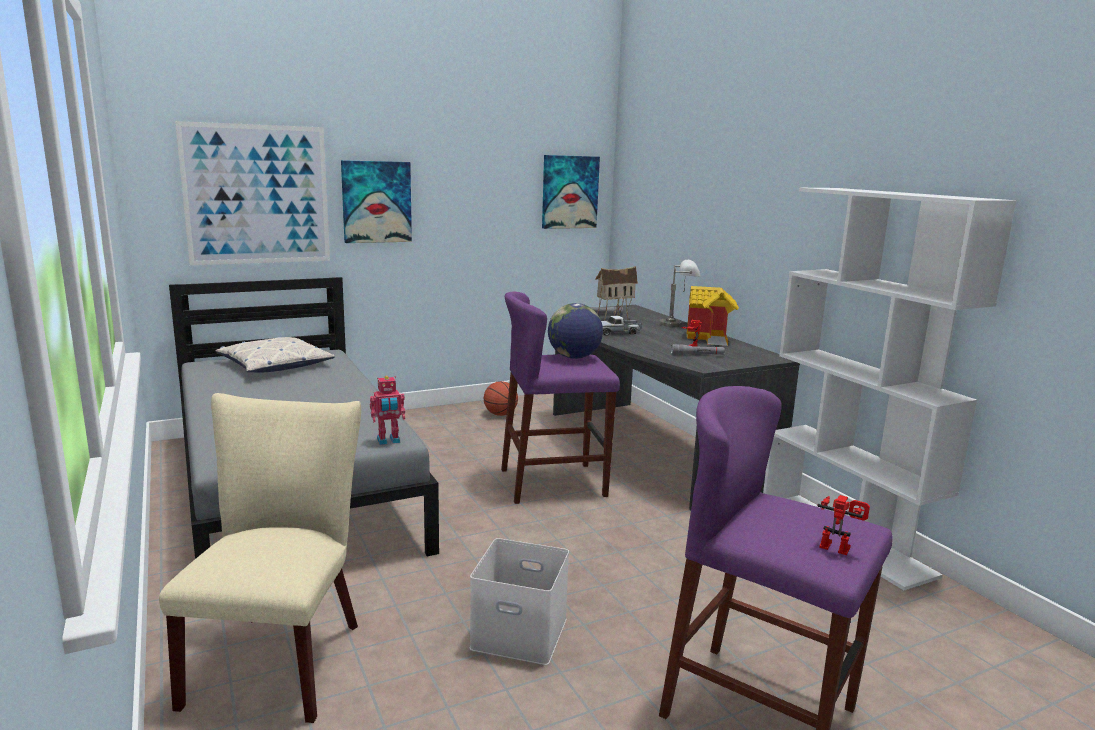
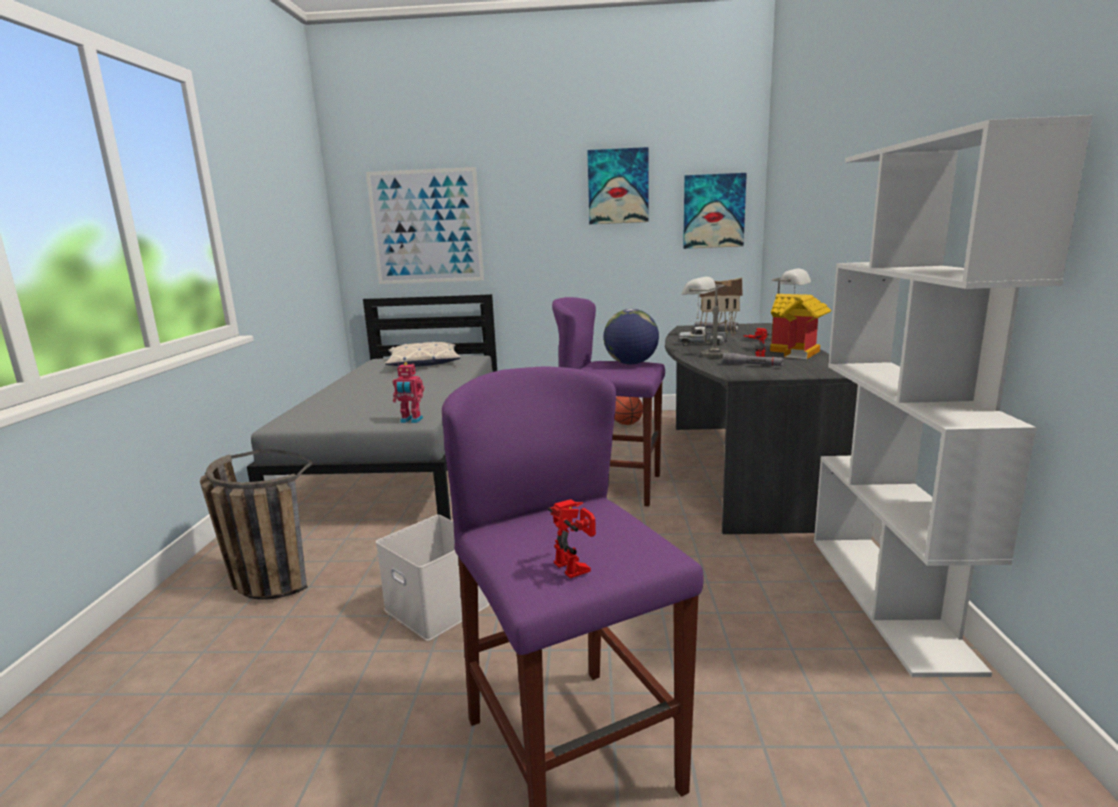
camera: 30 degrees right, 0 degrees up
(281, 656) = (260, 578): beige chair -> basket
(376, 202) = (522, 229): picture -> picture (618, 186)
(640, 345) = (704, 355): none -> grey table lamp

